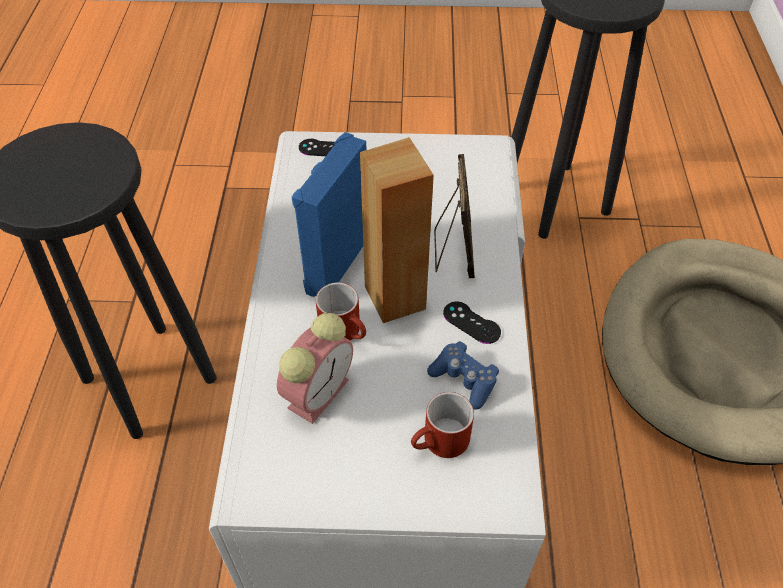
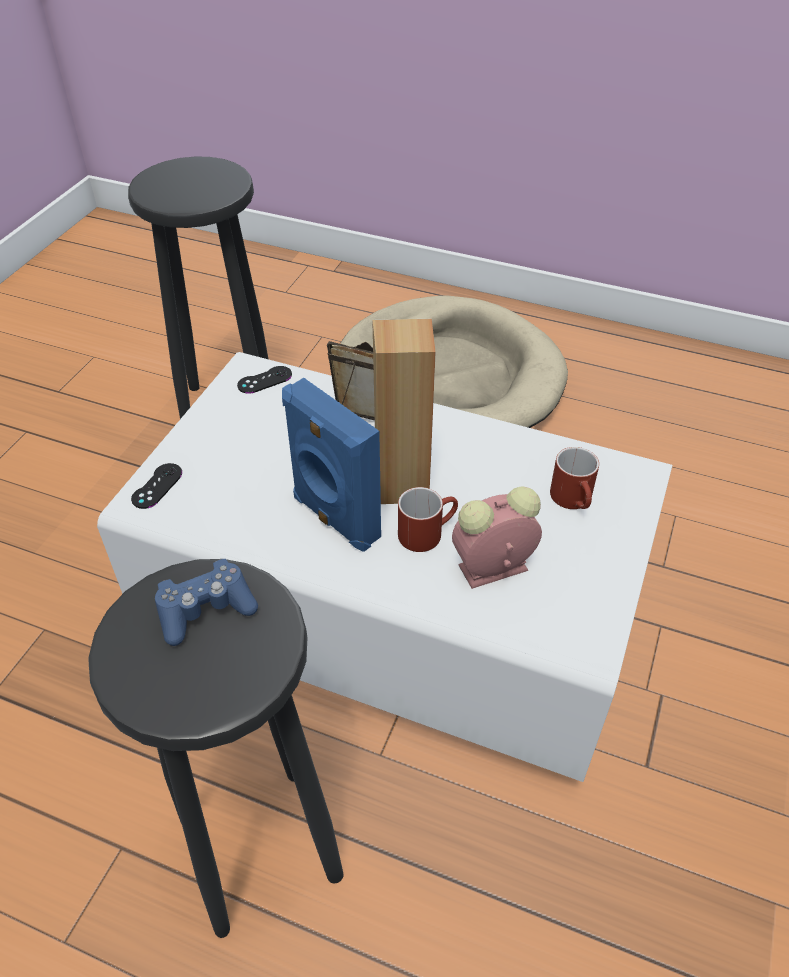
camera: 70 degrees left, 5 degrees down
(319, 391) = (490, 569): alarm clock -> alarm clock turned 75 degrees counterclockwise
(464, 379) = (514, 466): blue game controller -> blue game controller (206, 610)
(471, 322) = (455, 444): black game controller -> black game controller (264, 380)

